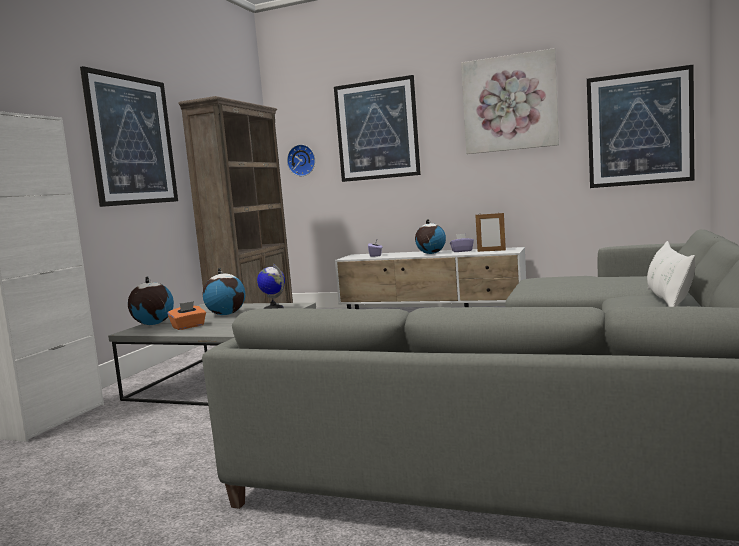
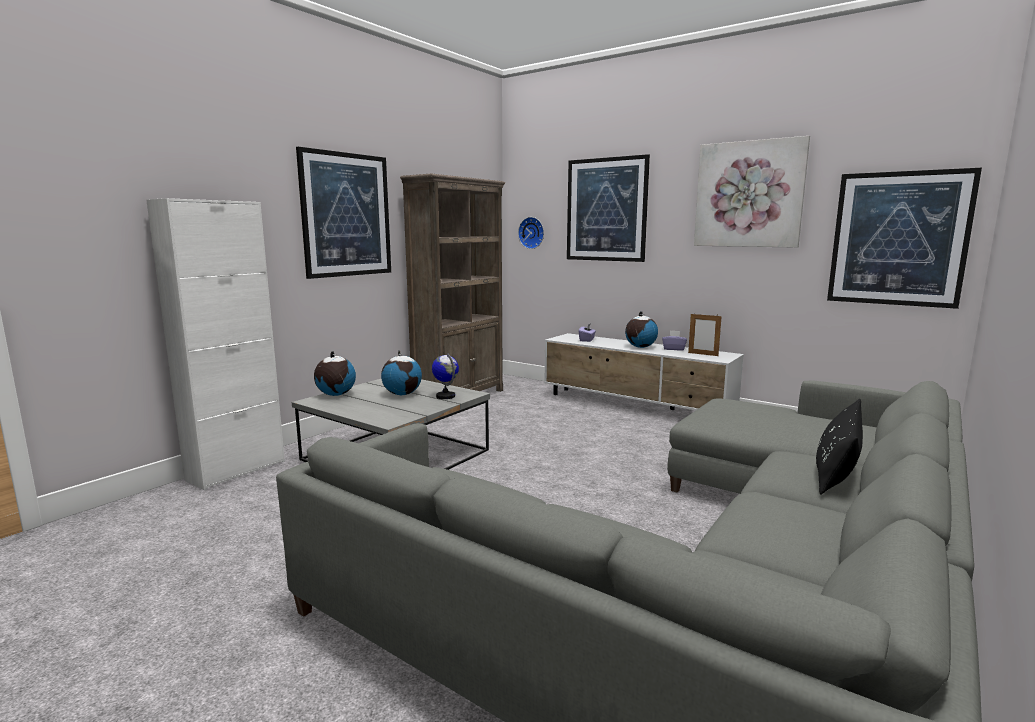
camera: 15 degrees right, 5 degrees up
(188, 326) = (359, 405): orange tissue box -> none
(668, 299) = (836, 471): white pillow -> black pillow

